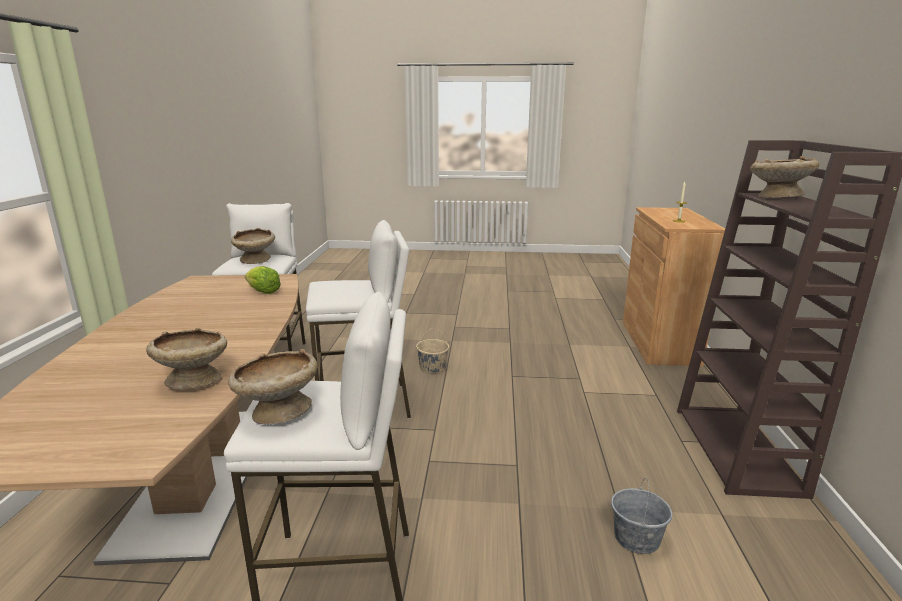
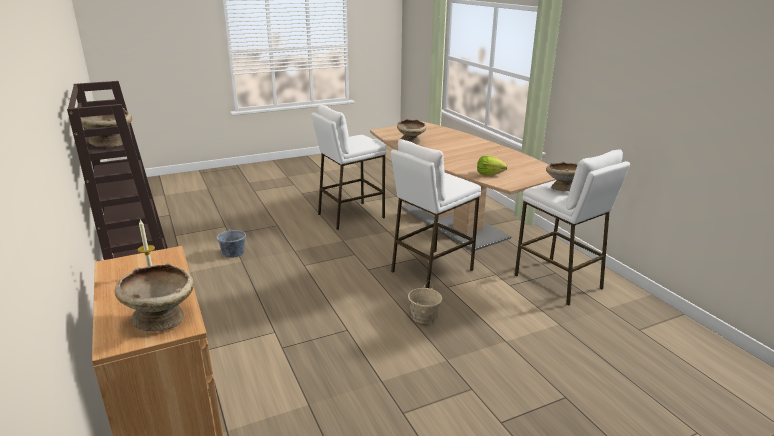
camera: 150 degrees right, 5 degrees up
(278, 413) = (359, 138): beige bowl -> beige bowl (162, 318)

